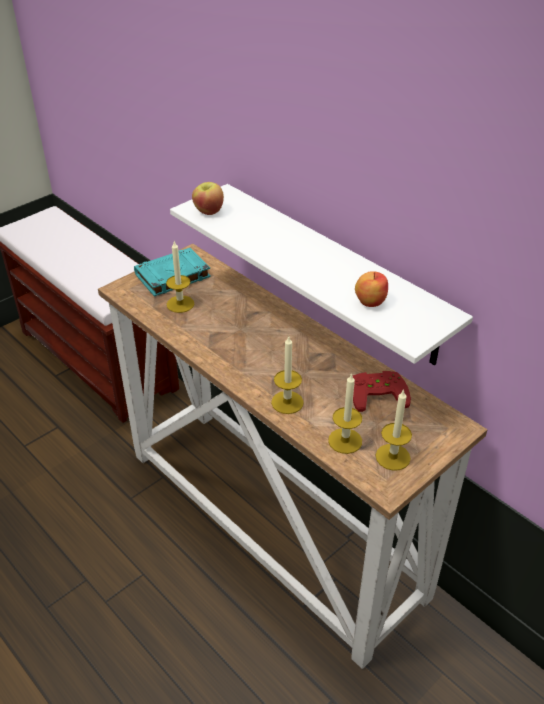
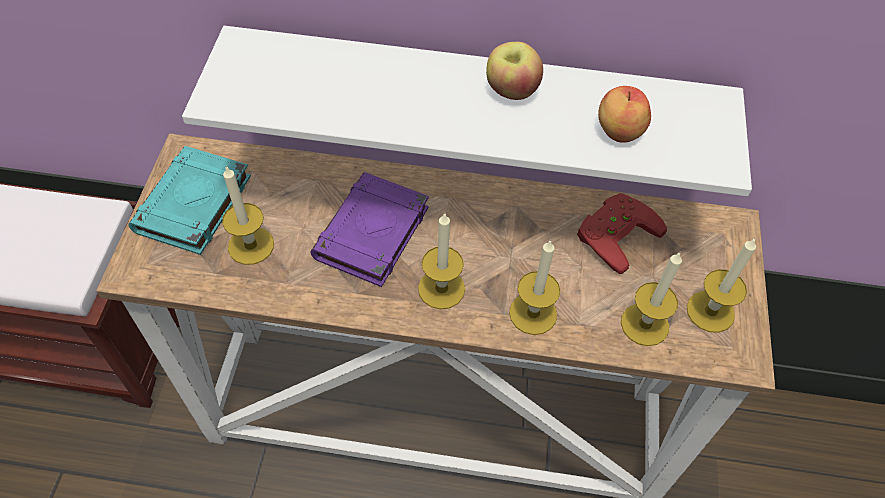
camera: 40 degrees left, 15 degrees up
(208, 211) = (249, 90): apple -> apple (511, 90)
(242, 328) = (372, 234): none -> purple book
(251, 367) = (441, 288): none -> candle

